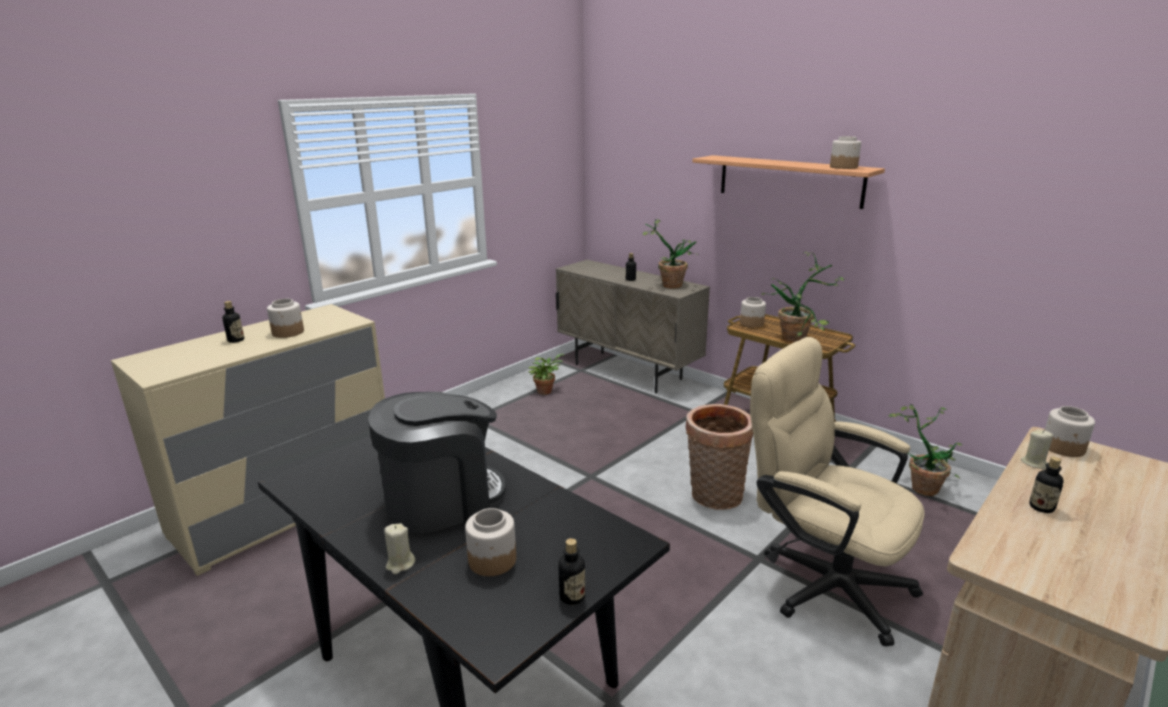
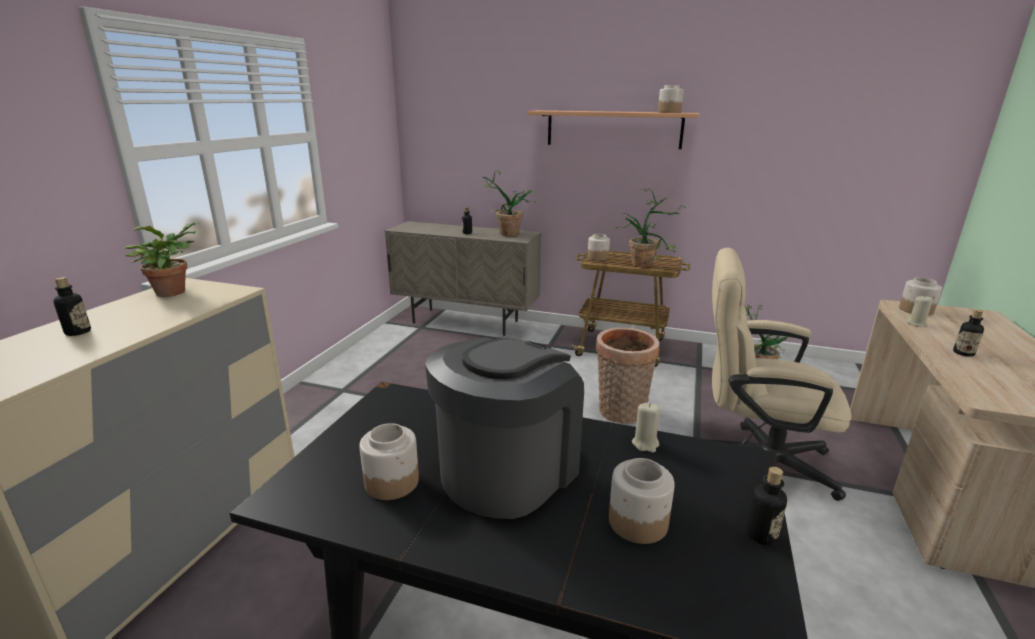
camera: 25 degrees left, 0 degrees up
(288, 332) = (154, 313): jar -> jar (392, 482)
(400, 564) = (540, 562): beige candle -> beige candle (645, 444)
(546, 391) = (400, 351): potted plant -> potted plant (173, 291)

